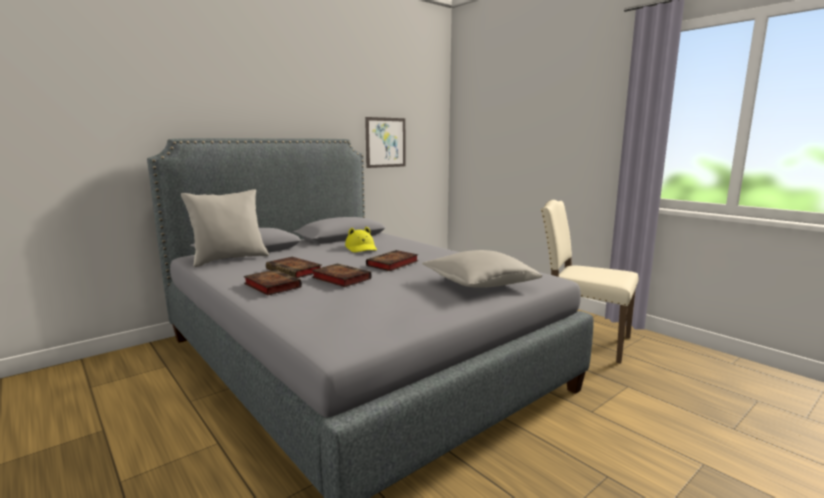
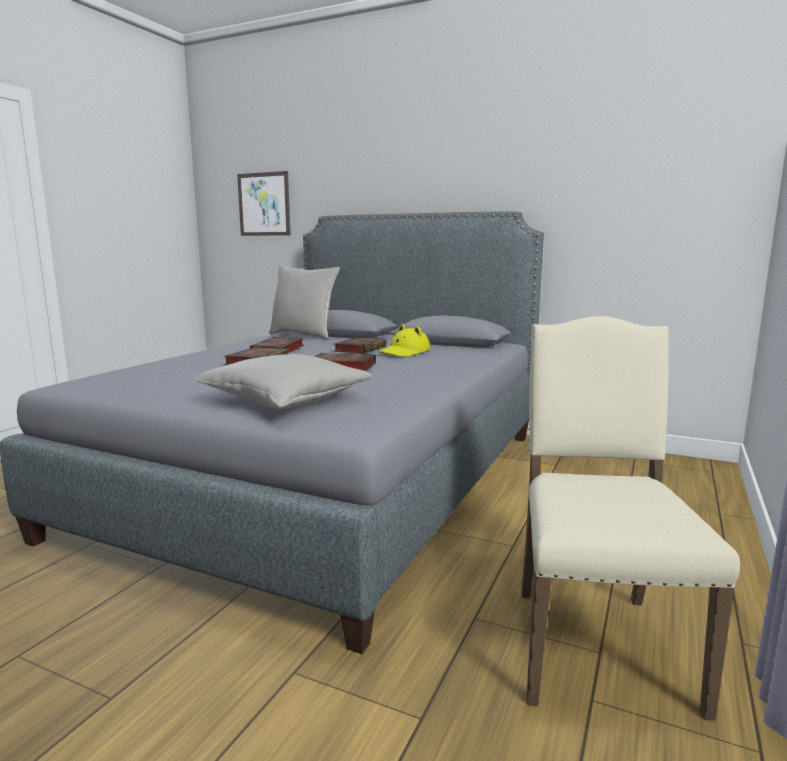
camera: 65 degrees right, 0 degrees up
(271, 285) = (224, 352): book -> book (360, 349)
(385, 142) = (605, 215): picture -> picture (264, 204)

